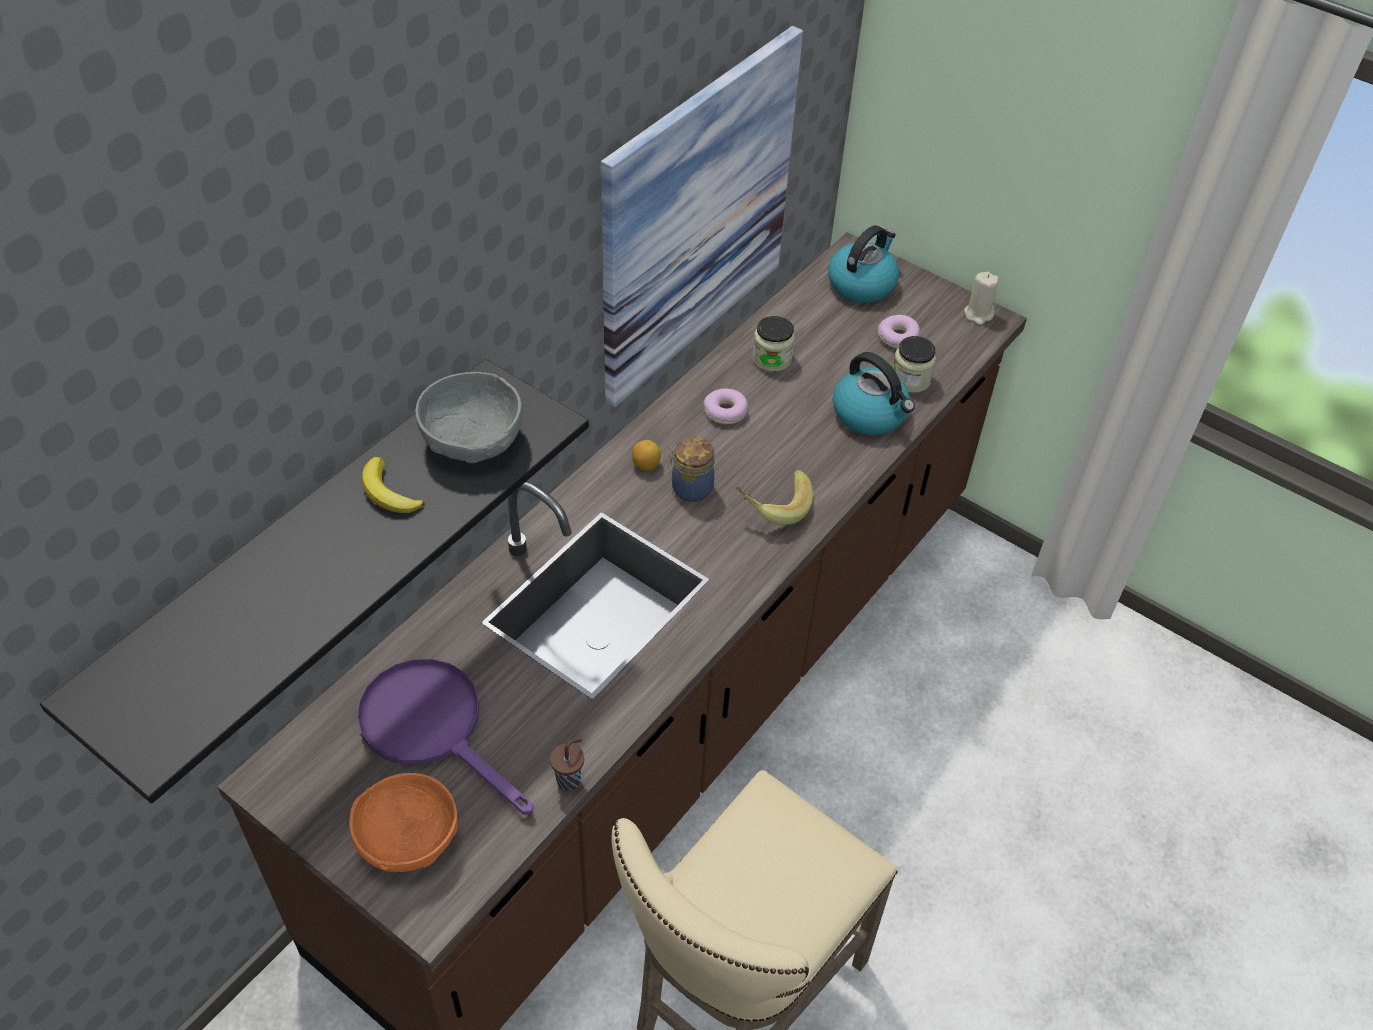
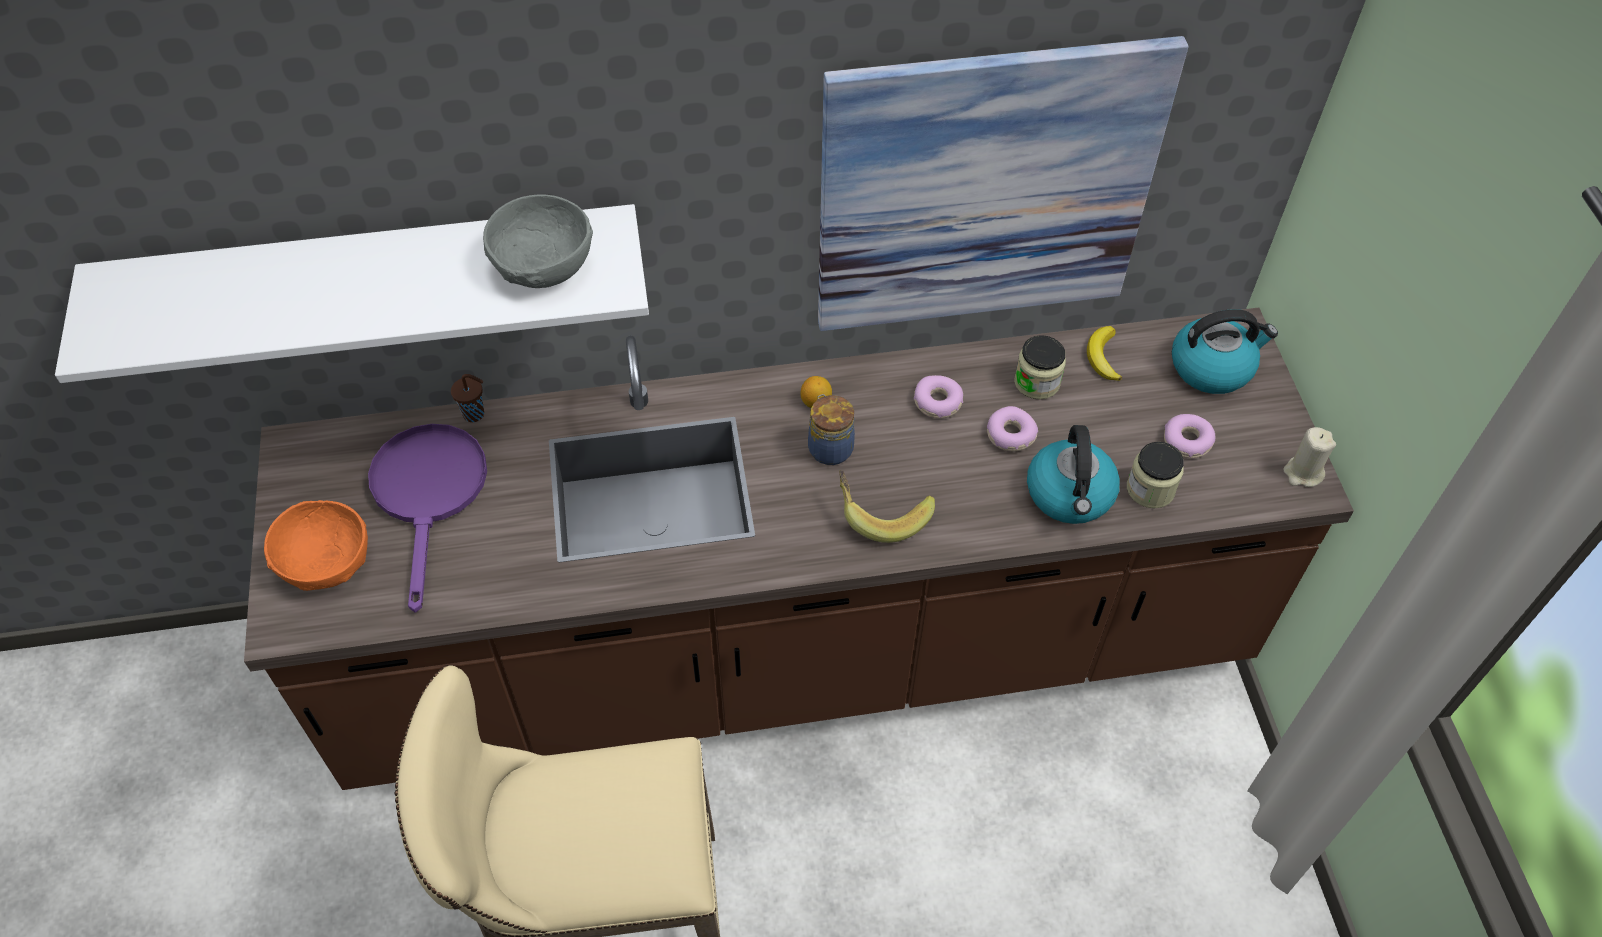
camera: 45 degrees right, 5 degrees up
(298, 549) = (373, 272): black shelf -> white shelf
(388, 492) = (437, 266): banana -> banana (1103, 356)
(569, 779) = (472, 610): brown cup -> brown cup (475, 414)
(793, 402) = (1010, 435): none -> donut

